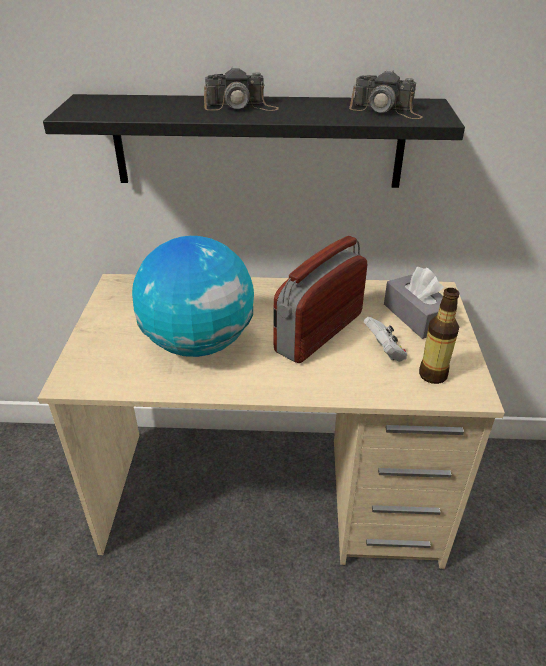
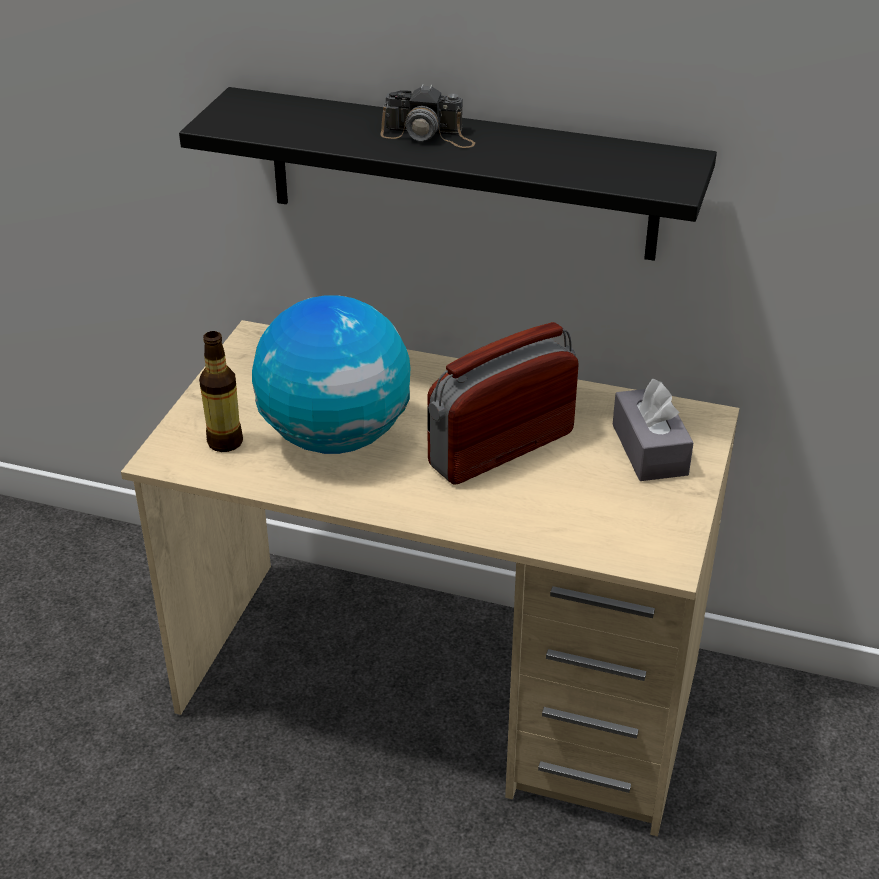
camera: 15 degrees right, 0 degrees up
(384, 352) = (577, 489): white game controller -> none
(386, 110) = (614, 165): camera -> none
(432, 375) = (626, 530): bottle -> bottle (225, 442)

